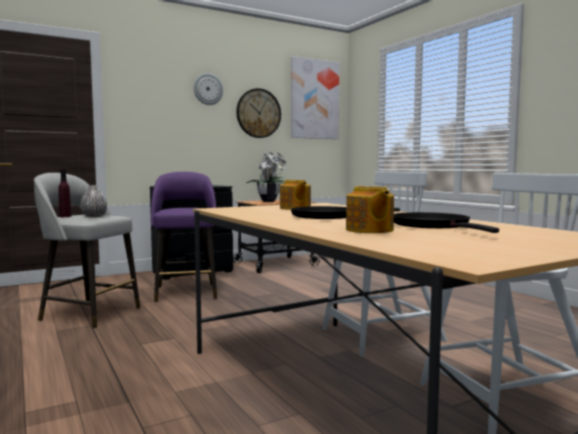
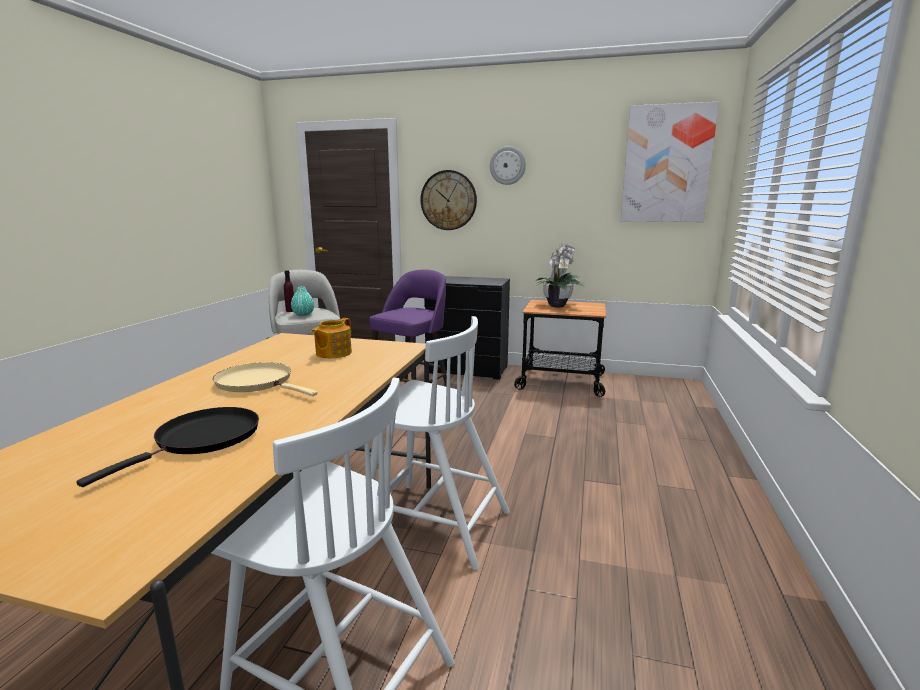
camera: 45 degrees right, 10 degrees up
(94, 216) = (303, 314): grey vase -> turquoise vase
(258, 113) = (573, 190): wall clock -> wall clock (448, 200)
(328, 216) = (258, 383): black frying pan -> beige frying pan
(369, 230) = (135, 425): teapot -> none

